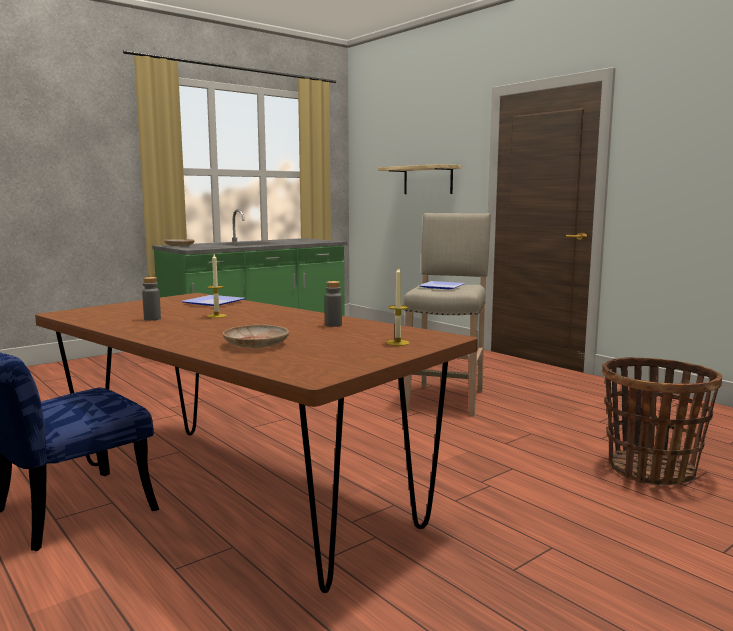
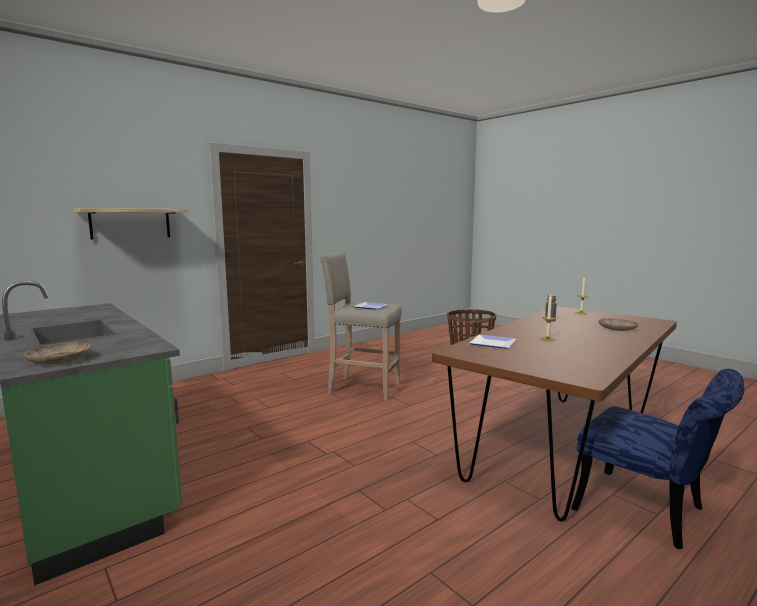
camera: 90 degrees left, 0 degrees up
(152, 319) = (576, 352): grey bottle -> none

